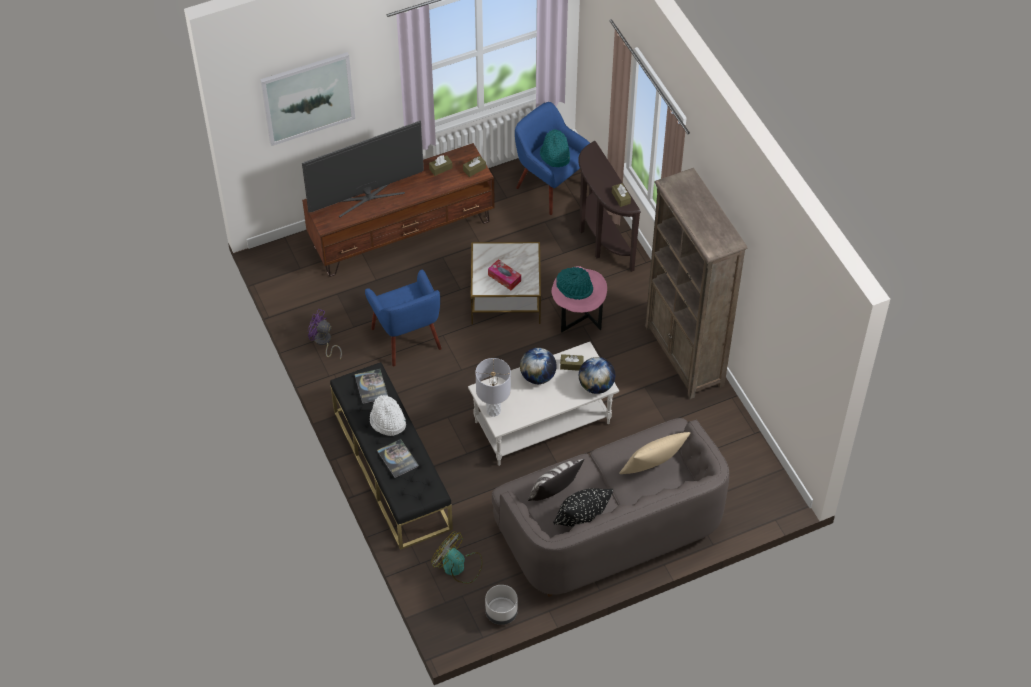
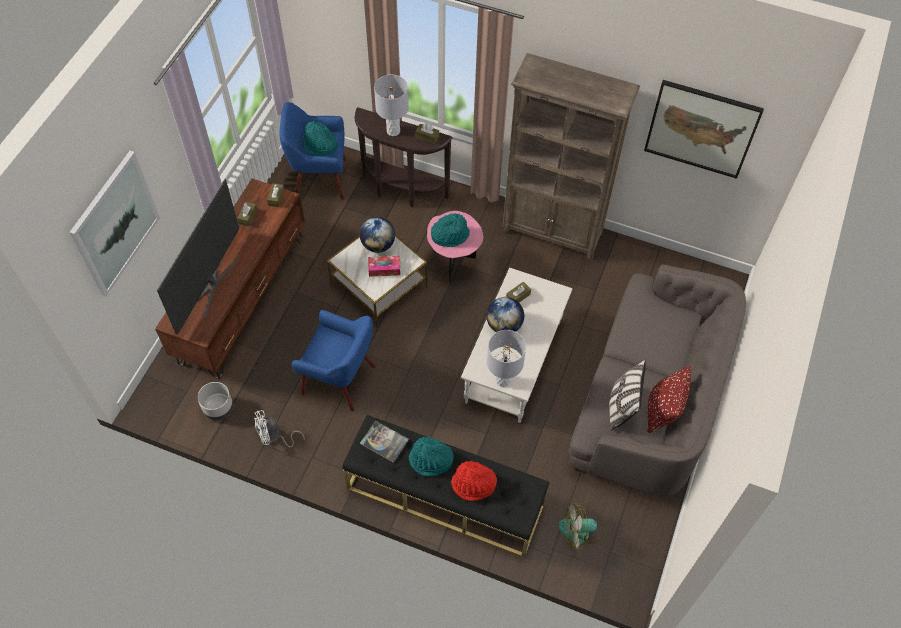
camera: 45 degrees left, 5 degrees up
(323, 342) = (274, 437): purple fan -> white fan
(387, 422) = (430, 460): white hat -> turquoise hat
(397, 459) = (473, 485): book -> red hat
(501, 613) = (652, 538): grey planter -> grey planter (218, 408)
(581, 519) = (662, 411): black pillow -> red pillow
(596, 386) = (553, 298): globe -> globe (378, 245)
(600, 176) = (393, 131): none -> grey table lamp
(652, 469) = (664, 329): beige pillow -> none
(782, 319) = (701, 128): none -> picture

